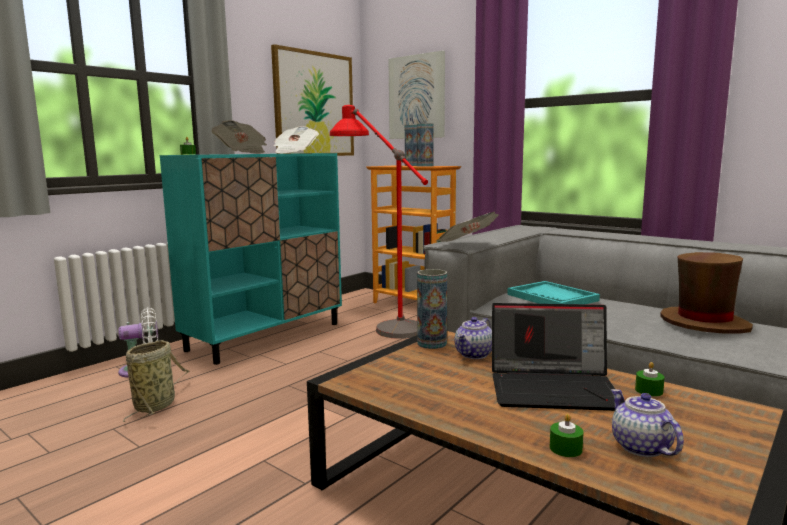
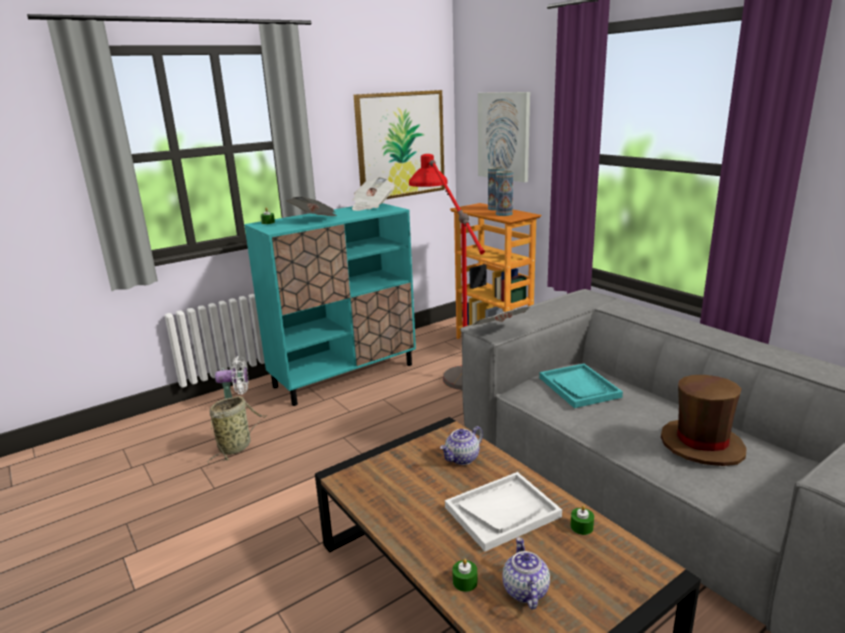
camera: 15 degrees right, 10 degrees up
(431, 343) = (435, 439): vase -> none
(554, 388) = (502, 512): laptop -> white tray

